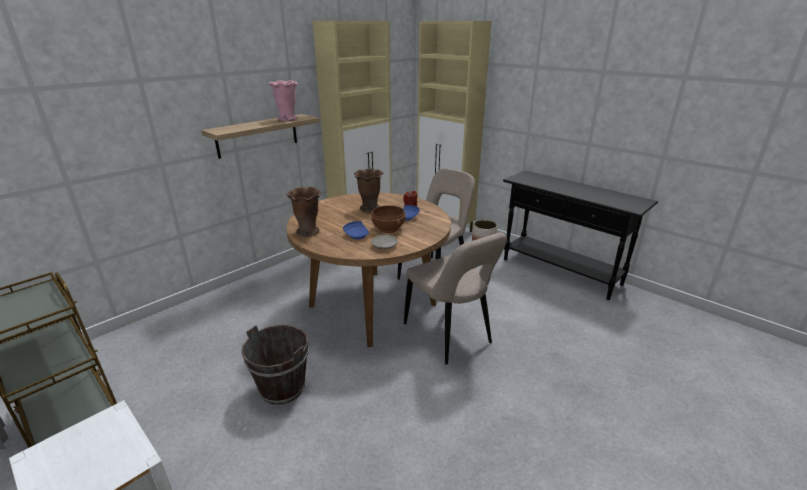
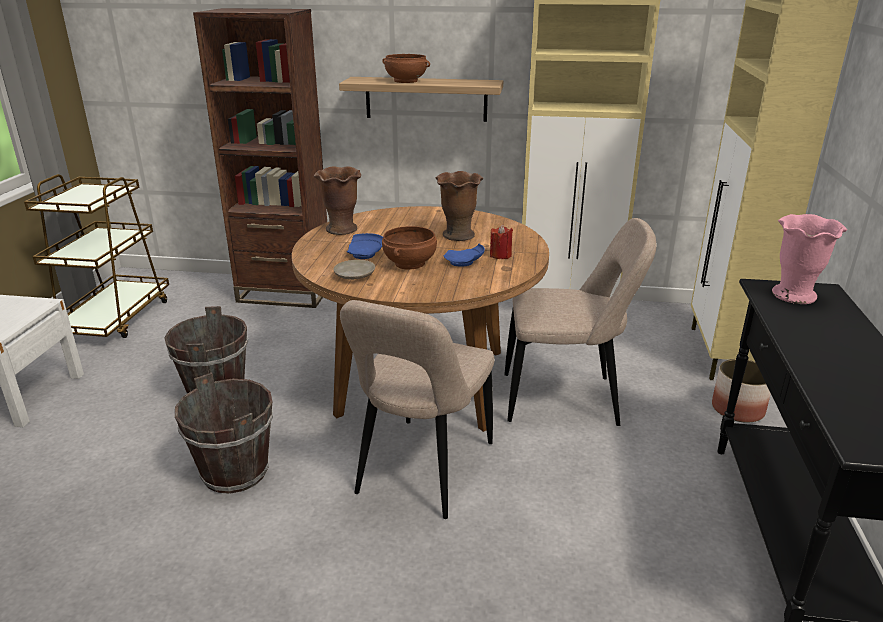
camera: 55 degrees right, 0 degrees up
(192, 315) = (285, 293): none -> brown bookcase
(254, 125) = (405, 81): none -> brown bowl
(287, 119) = (460, 82): pink vase -> pink vase (794, 295)
(384, 405) = (236, 472): none -> brown bucket

